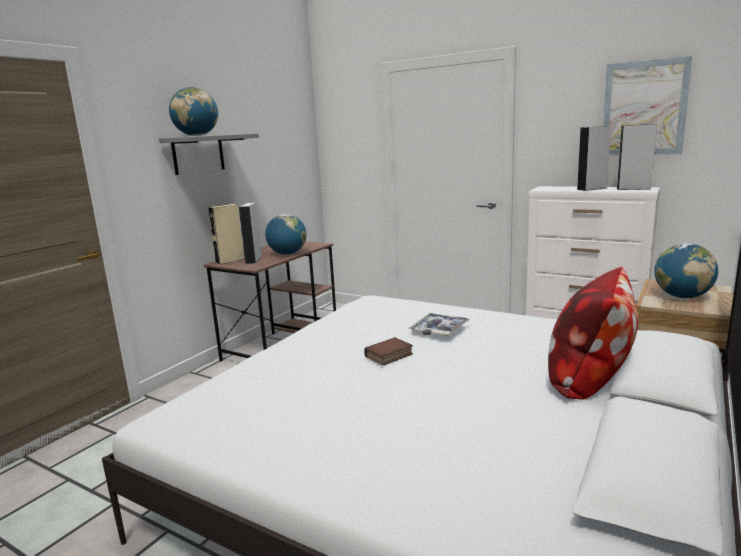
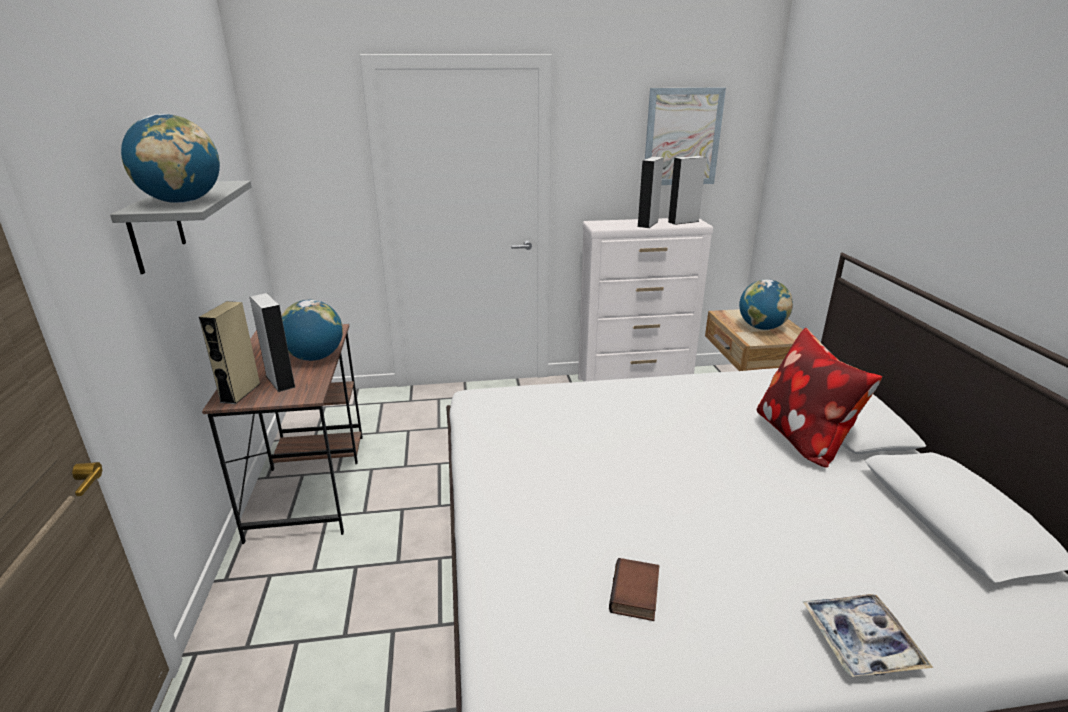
camera: 40 degrees left, 10 degrees up
(389, 356) = (624, 475): book -> book (636, 594)
(439, 330) = (619, 422): tray -> tray (860, 641)

